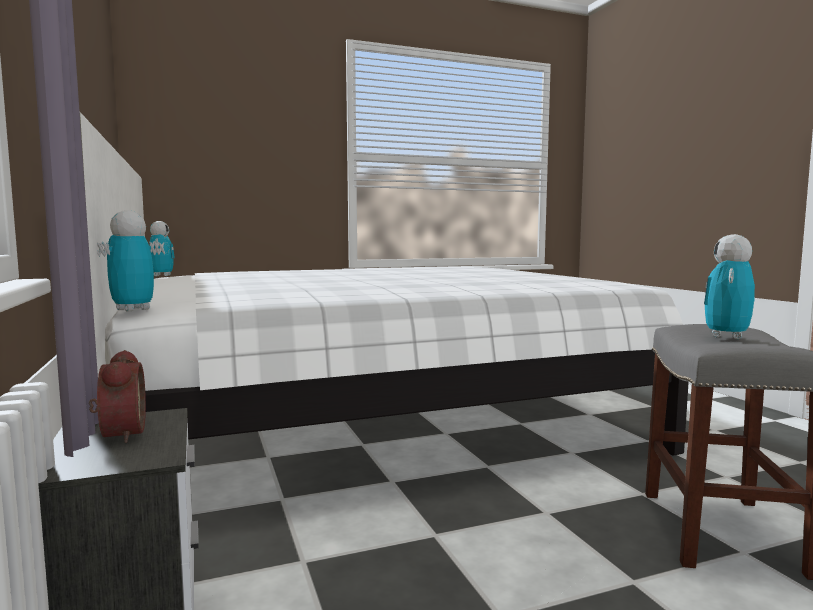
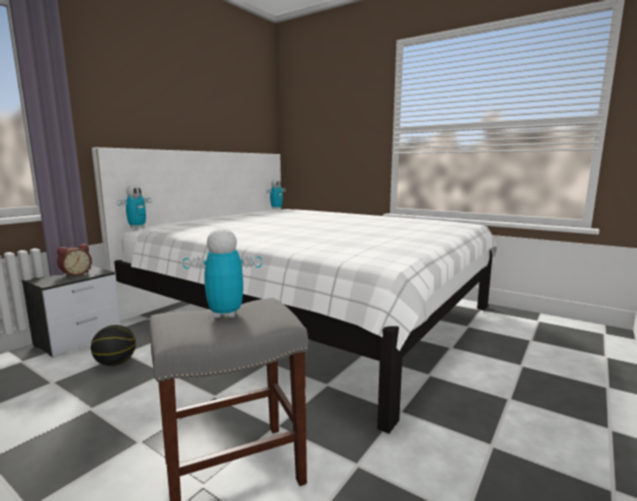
camera: 55 degrees right, 5 degrees up
(132, 309) = (137, 227): toy robot -> toy robot turned 120 degrees clockwise
(337, 575) = (115, 363): none -> basketball

